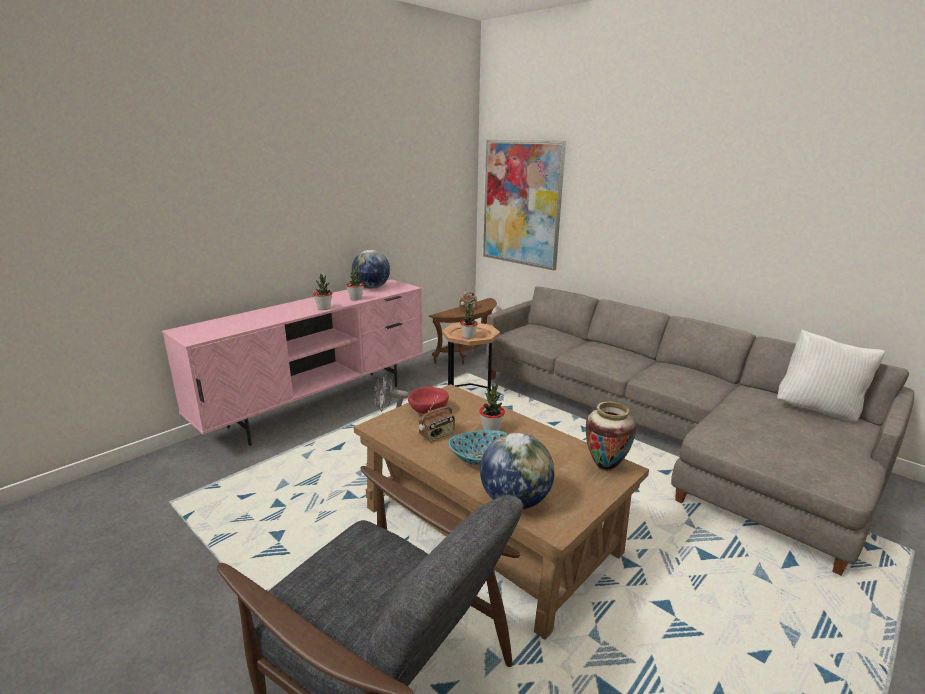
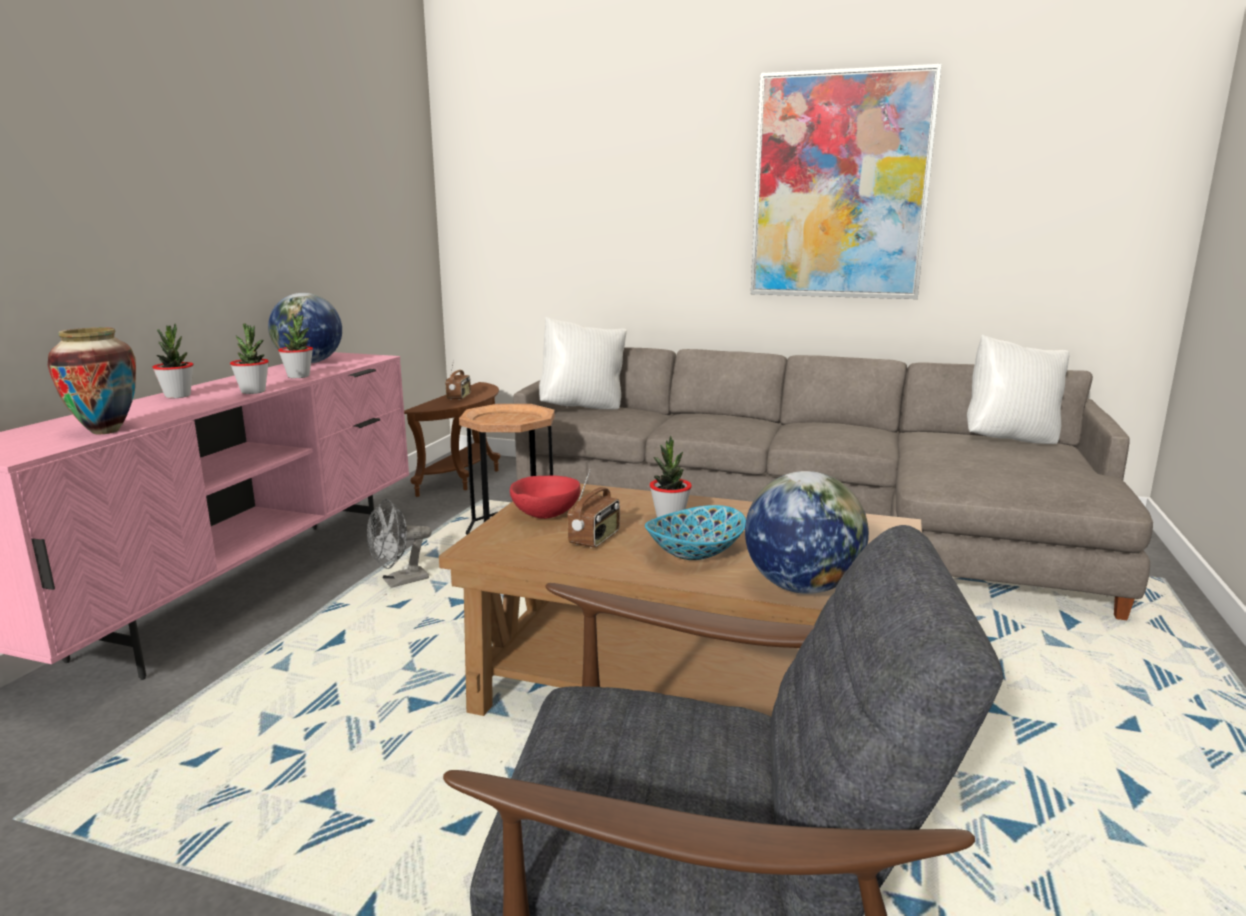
camera: 25 degrees left, 5 degrees down
(468, 336) = (508, 422): potted plant -> potted plant (178, 396)
(521, 203) = (521, 222): picture -> picture (839, 187)
(533, 328) = (583, 408): none -> white pillow
(605, 467) = (868, 527): vase -> vase (105, 431)

